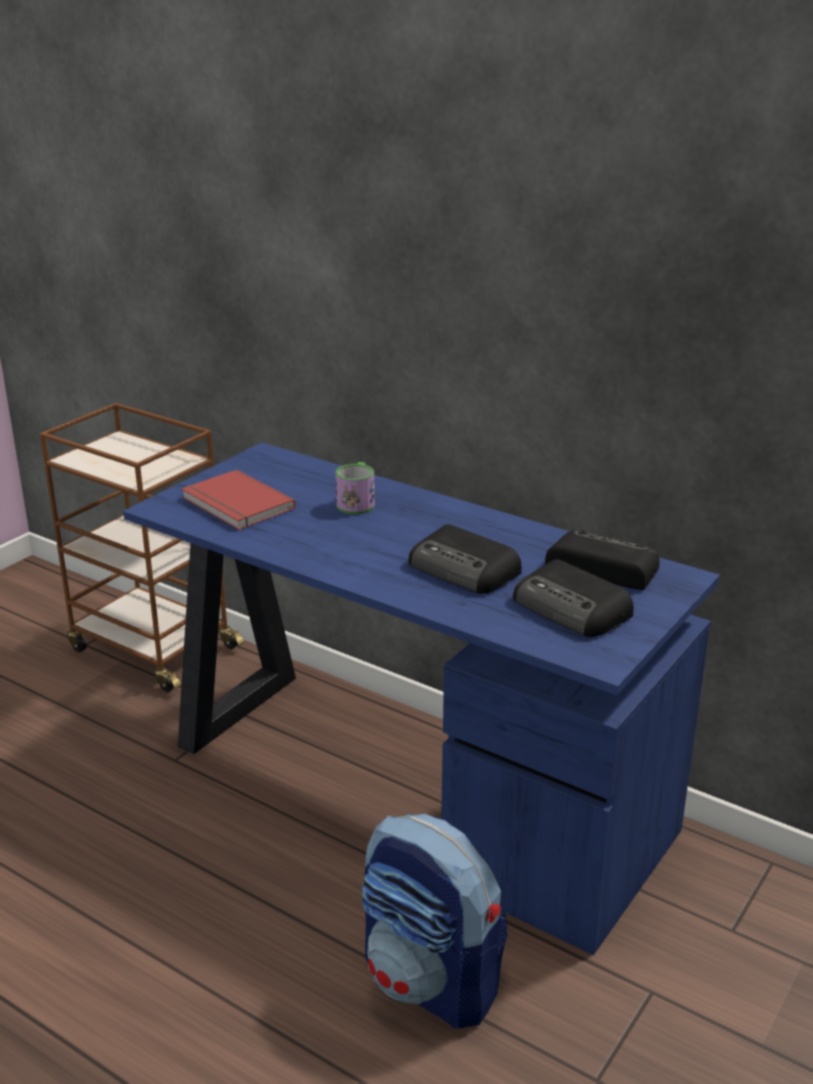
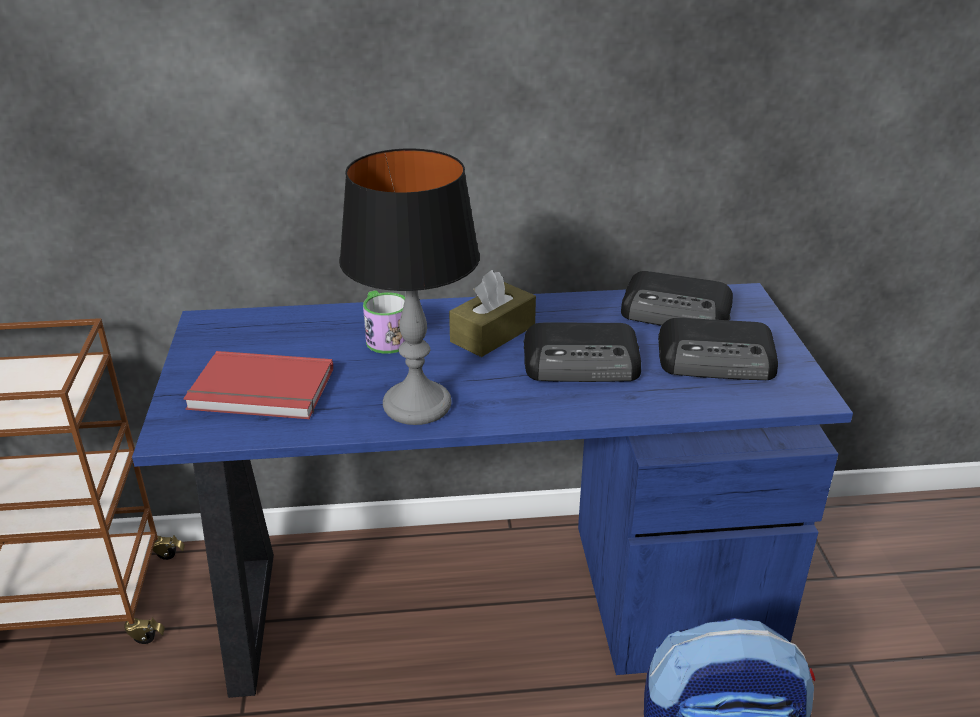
camera: 40 degrees left, 5 degrees up
(312, 549) = (417, 405): none -> table lamp
(433, 527) = (493, 334): none -> brown tissue box
(600, 567) = (677, 312): radio -> radio turned 150 degrees counterclockwise

